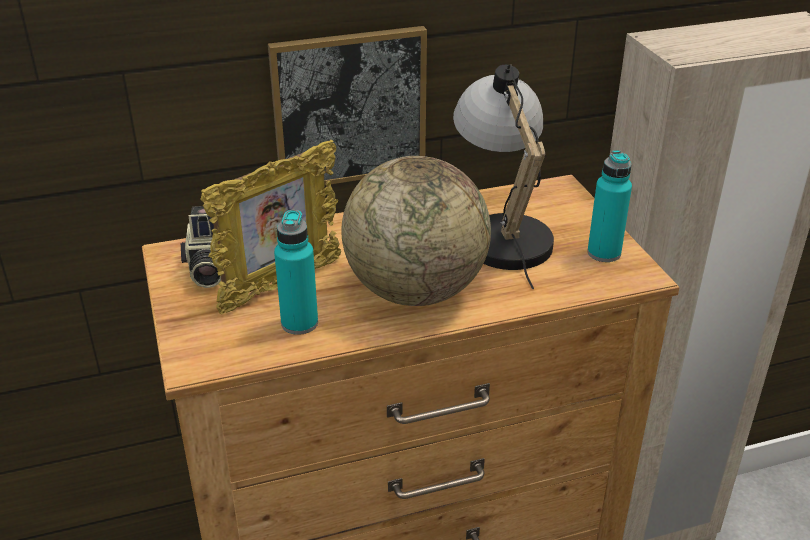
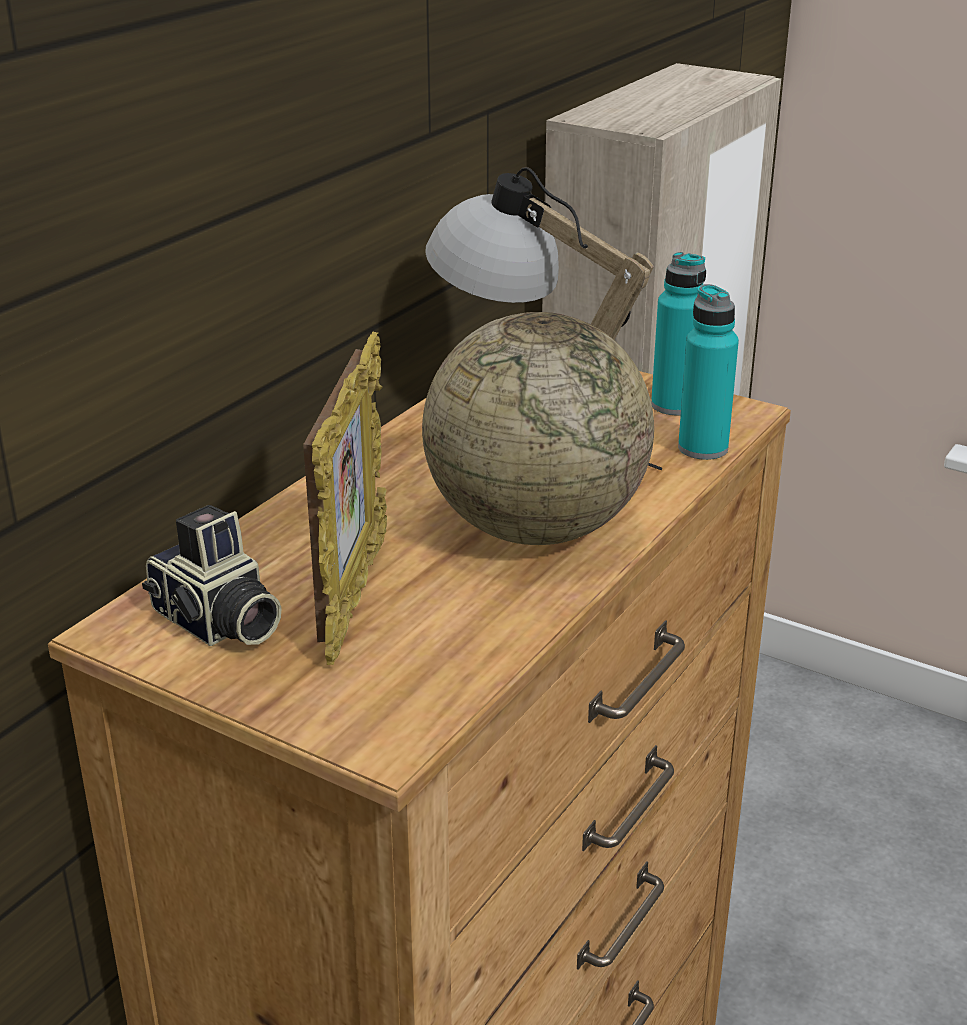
camera: 40 degrees left, 5 degrees down
(299, 323) = (452, 627): turquoise bottle -> turquoise bottle (703, 448)
(349, 108) = (280, 305): picture -> none

